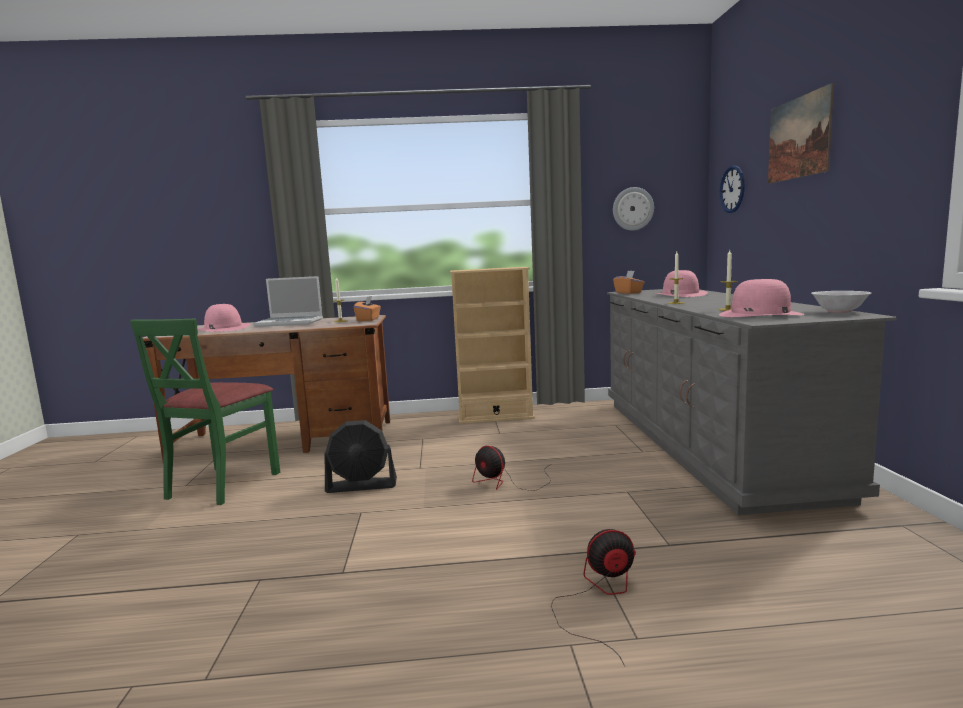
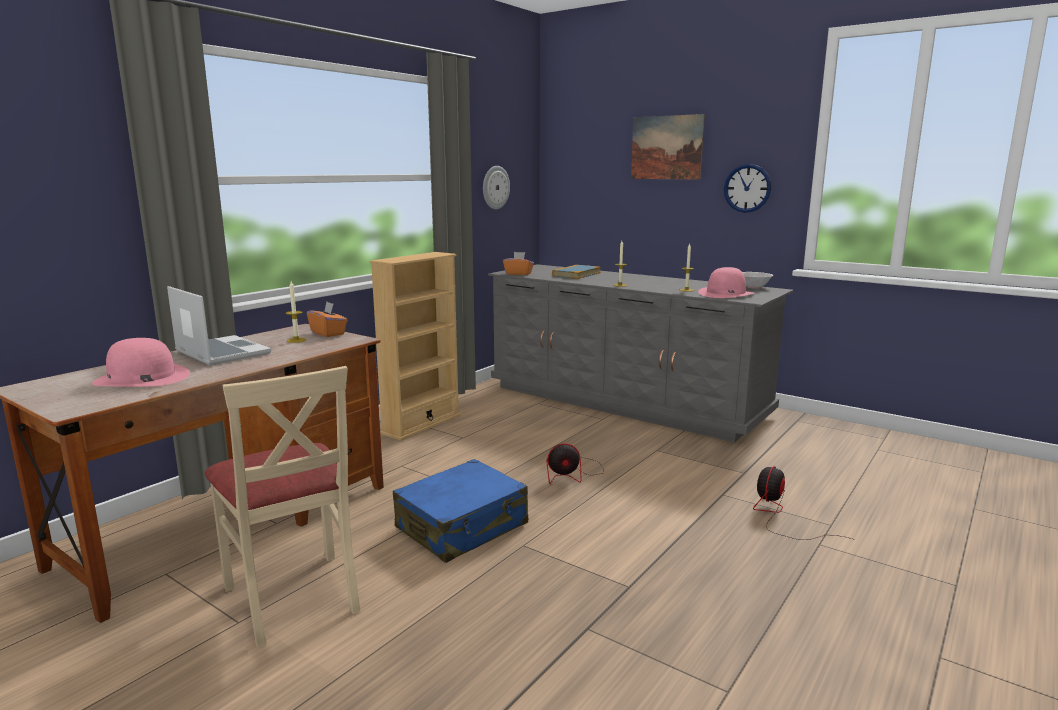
camera: 50 degrees left, 5 degrees up
(222, 484) = (293, 597): green chair -> beige chair
(290, 322) = (220, 352): laptop -> laptop turned 90 degrees counterclockwise
(362, 486) = (462, 526): black fan -> blue suitcase
(680, 294) = (576, 274): pink hat -> book
(732, 189) = (579, 176): wall clock -> wall clock (747, 188)

